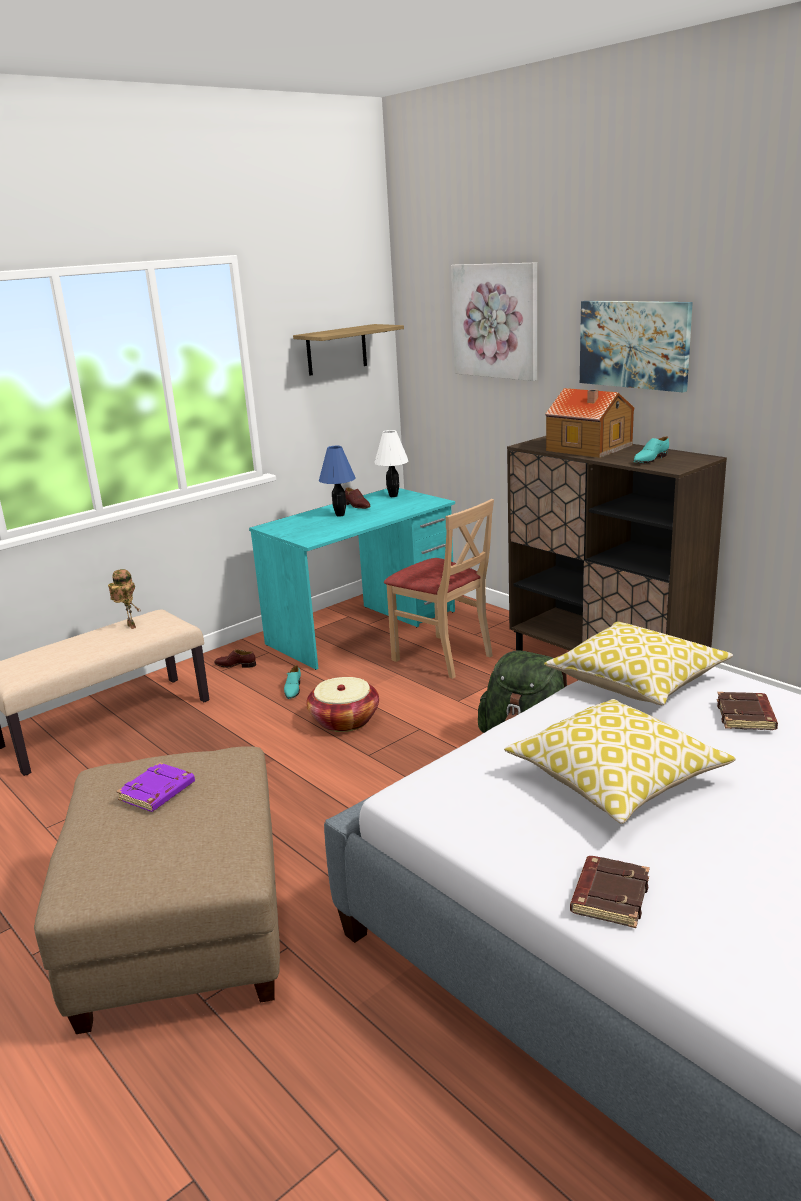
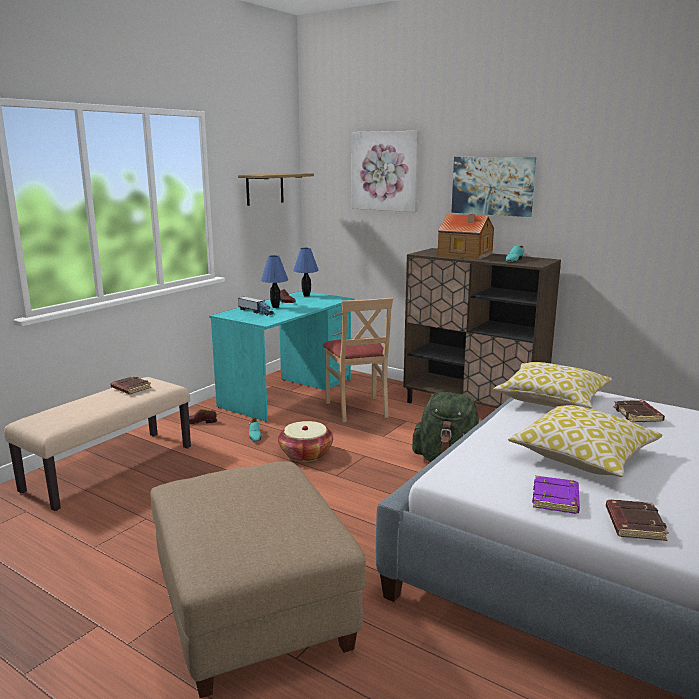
camera: 15 degrees left, 5 degrees down
(129, 626) = (130, 388): toy robot -> brown book
(157, 792) = (237, 494): purple book -> purple book (556, 499)
(310, 523) = (256, 312): none -> toy truck
(393, 496) = (306, 295): white table lamp -> blue table lamp
(443, 657) = (357, 409): beige chair -> beige chair turned 45 degrees clockwise

